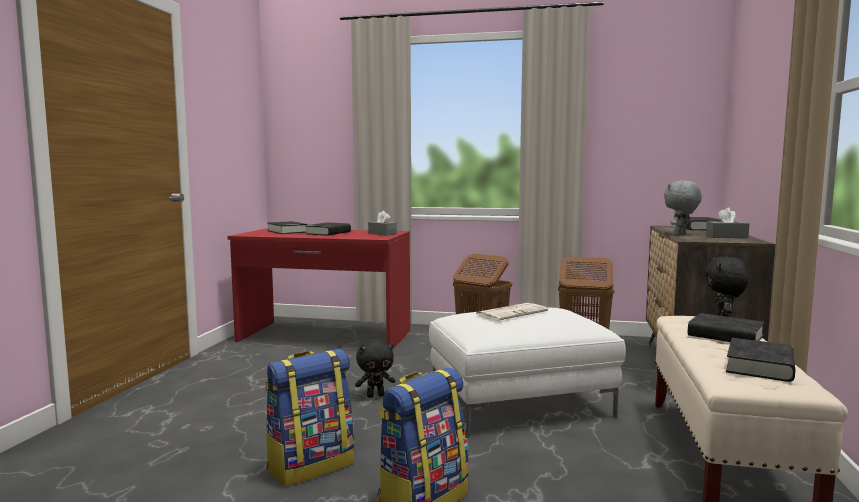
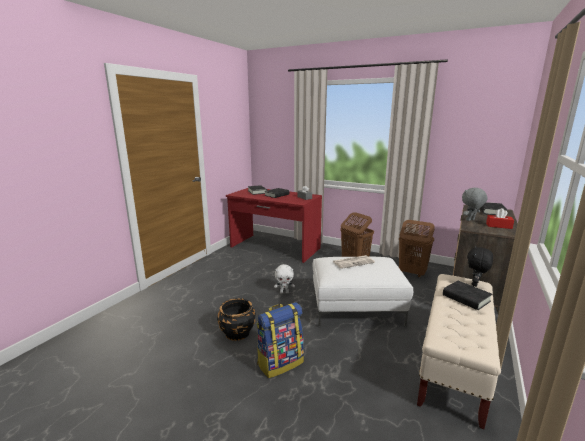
camera: 15 degrees right, 10 degrees up
(311, 465) = (237, 332): backpack -> black planter
(375, 395) = (284, 292): black plush toy -> white plush toy
(726, 237) = (498, 226): grey tissue box -> red tissue box
(760, 366) = (466, 329): black book -> none

